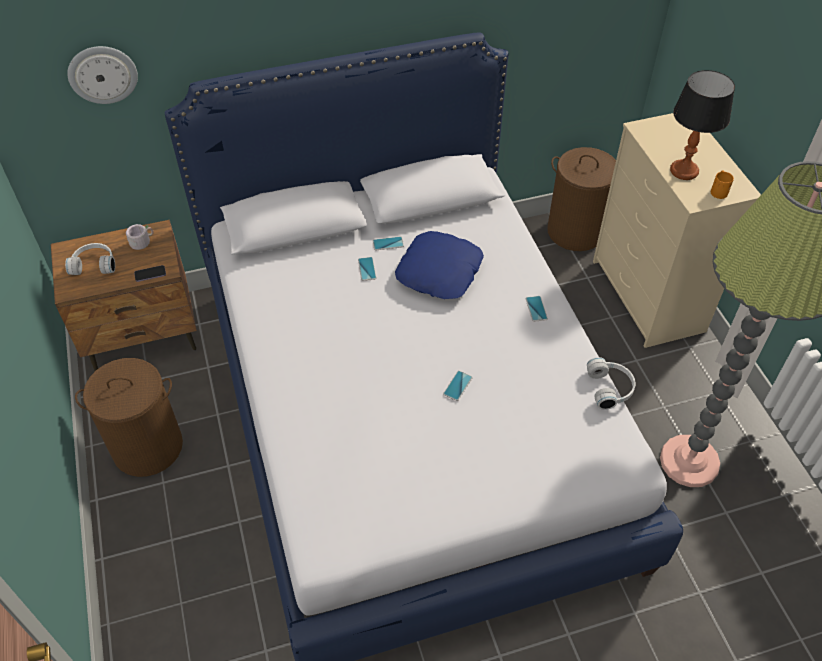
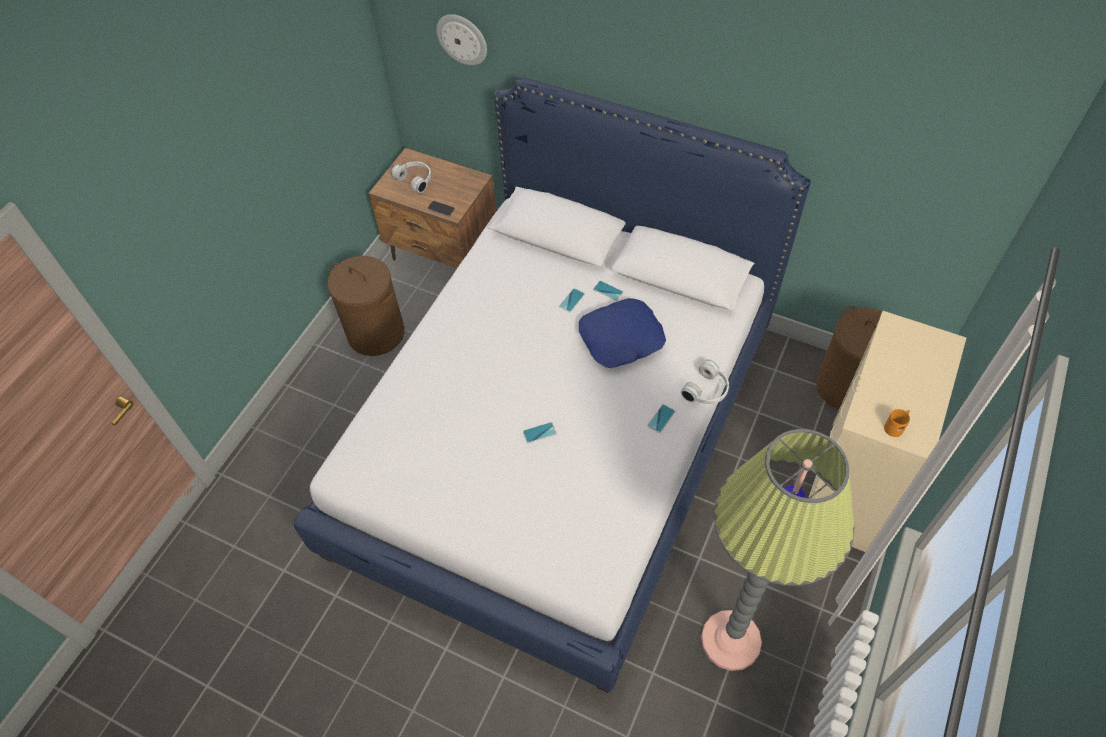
camera: 45 degrees right, 5 degrees up
(142, 241) = (459, 181): grey mug -> none
(610, 388) = (647, 521): white headphones -> white headphones (707, 390)
(684, 171) = (885, 388): table lamp -> none

